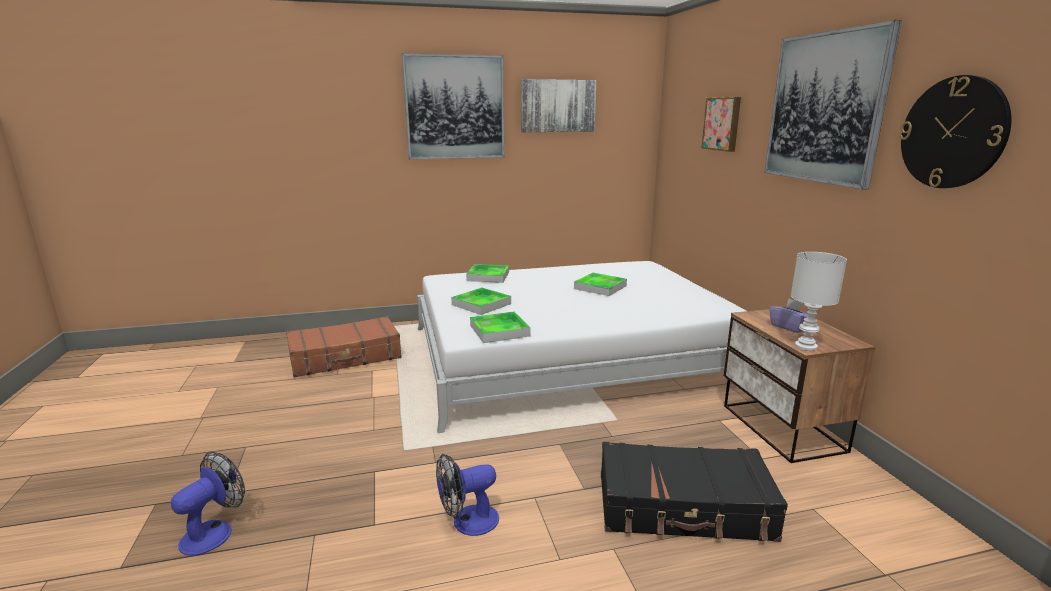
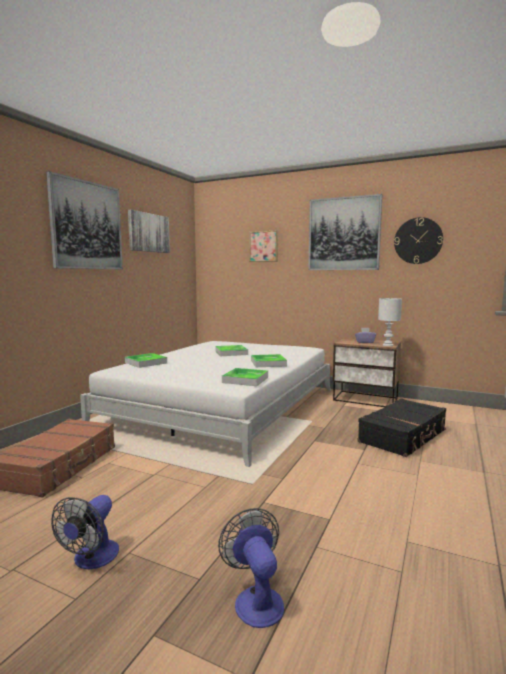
camera: 50 degrees left, 10 degrees down
(467, 522) = (361, 488): fan -> fan (91, 560)
(481, 304) = (192, 374): tray -> tray (268, 363)

